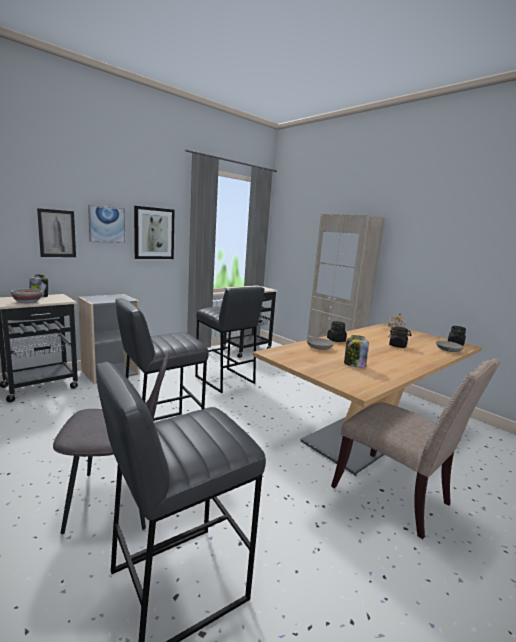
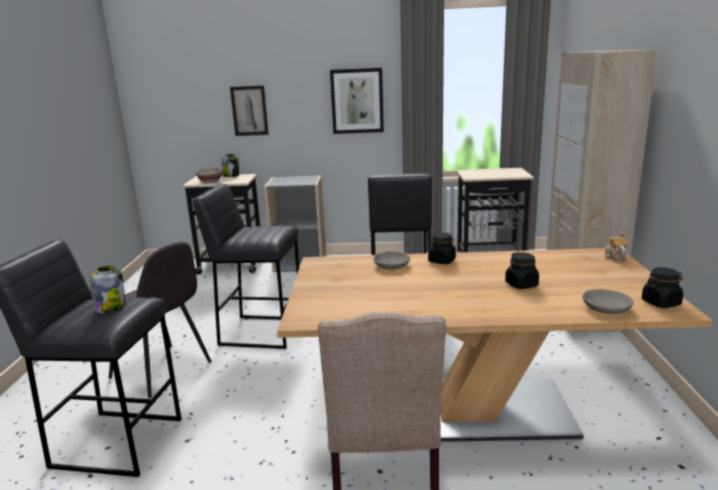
camera: 45 degrees right, 5 degrees up
(106, 224) = (299, 96): picture -> none
(354, 365) = (375, 294): jar -> jar (110, 307)

